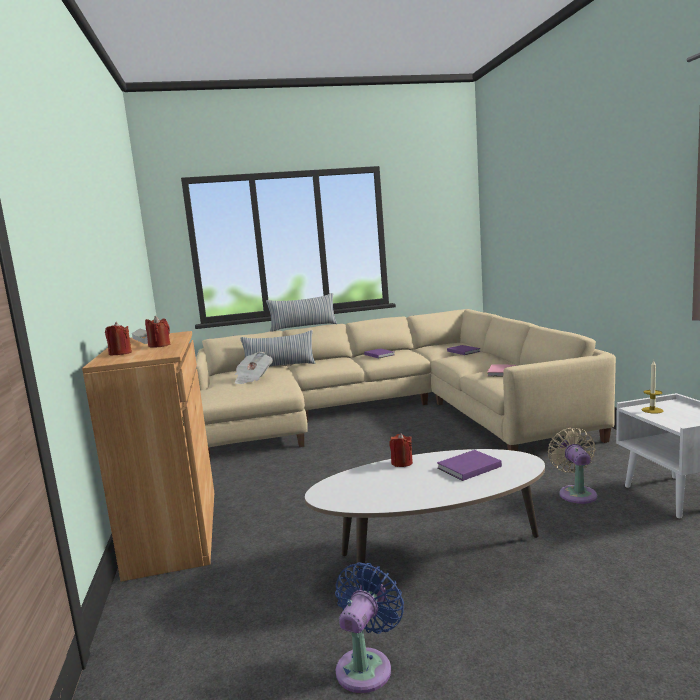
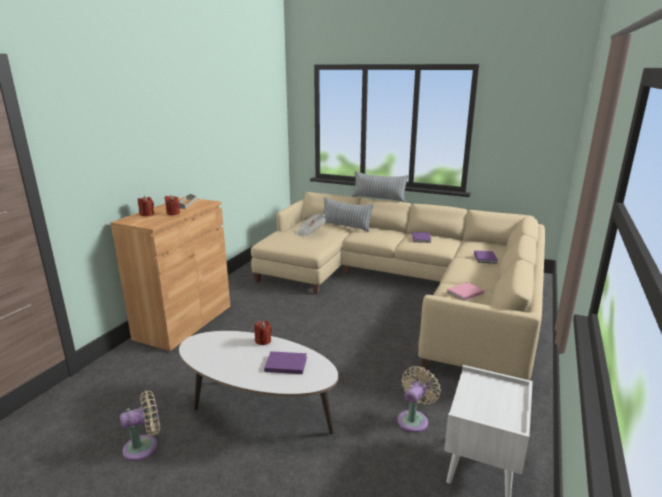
camera: 35 degrees right, 10 degrees up
(366, 666) = (144, 447): blue fan -> beige fan
(652, 410) = (479, 386): candle -> none

